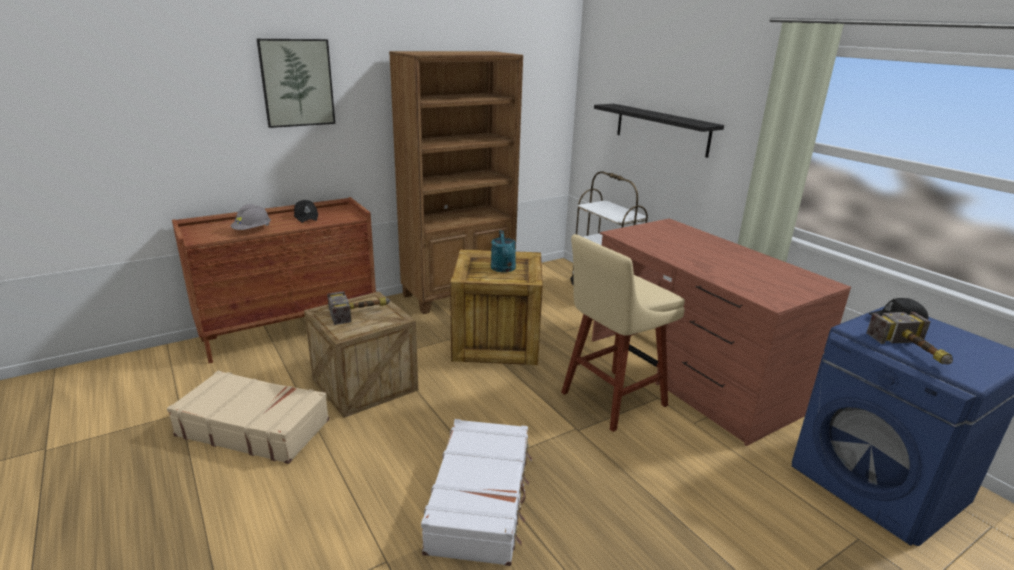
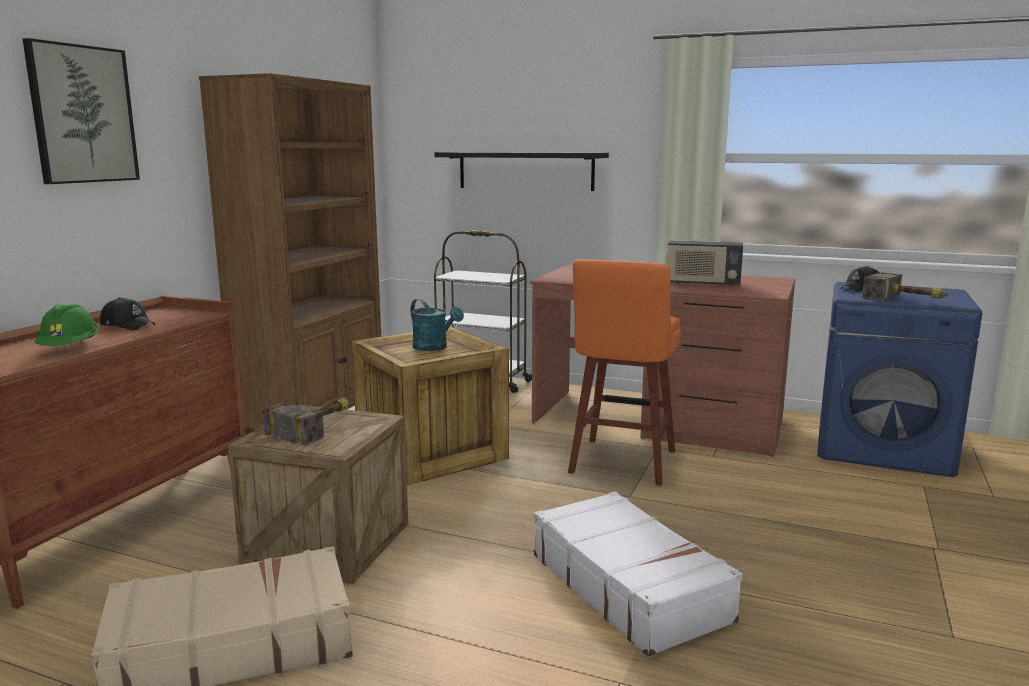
camera: 35 degrees left, 10 degrees down
(252, 230) = (70, 349): grey hard hat -> green hard hat
(611, 399) = (621, 462): beige stool -> orange stool
(735, 271) = (702, 284): none -> radio

